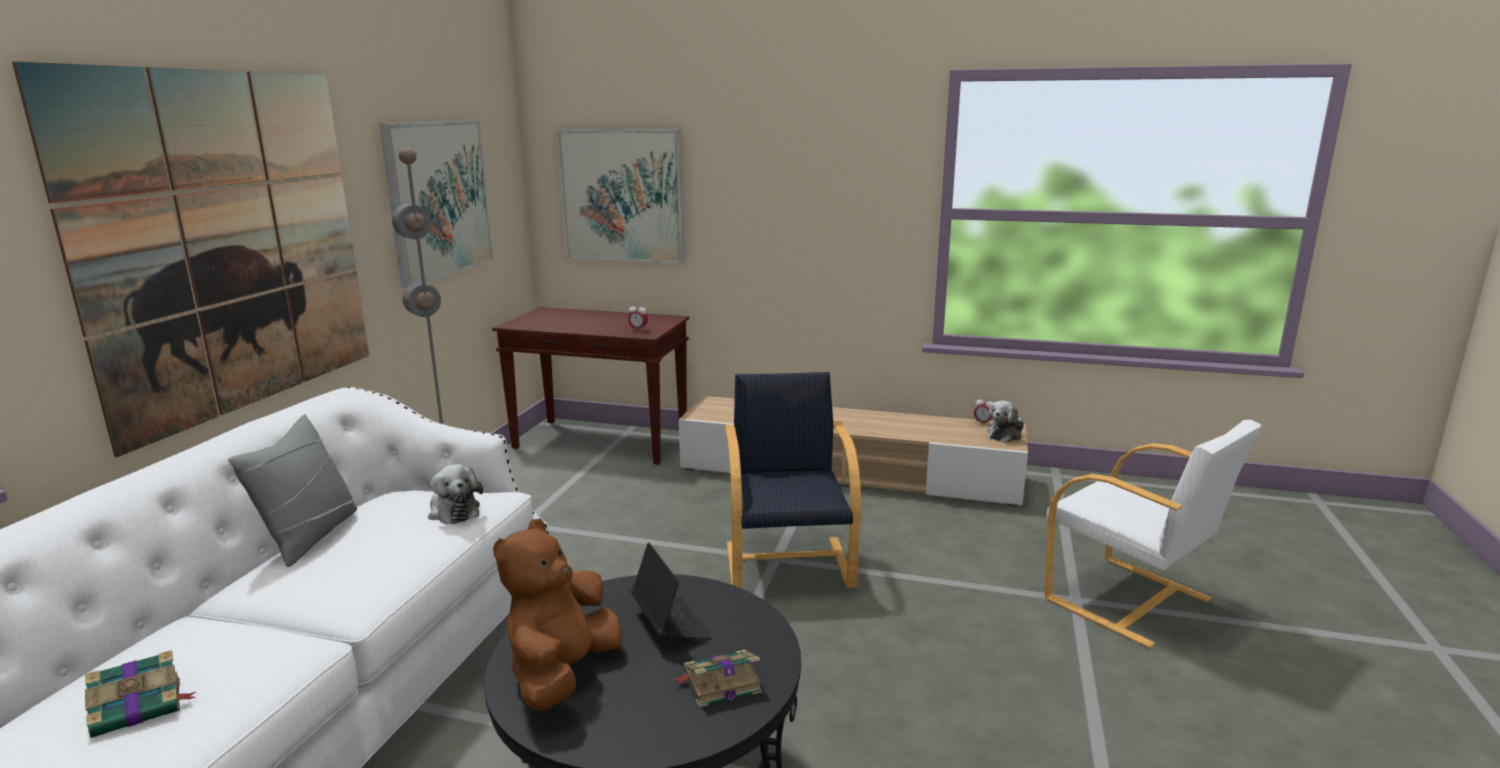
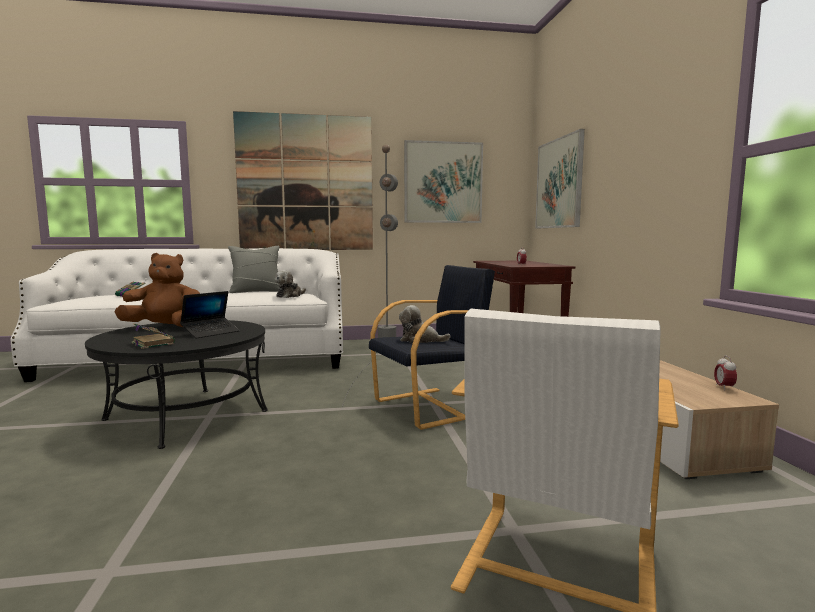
camera: 65 degrees right, 10 degrees down
(1005, 434) = (717, 398): plush toy -> plush toy (420, 340)

